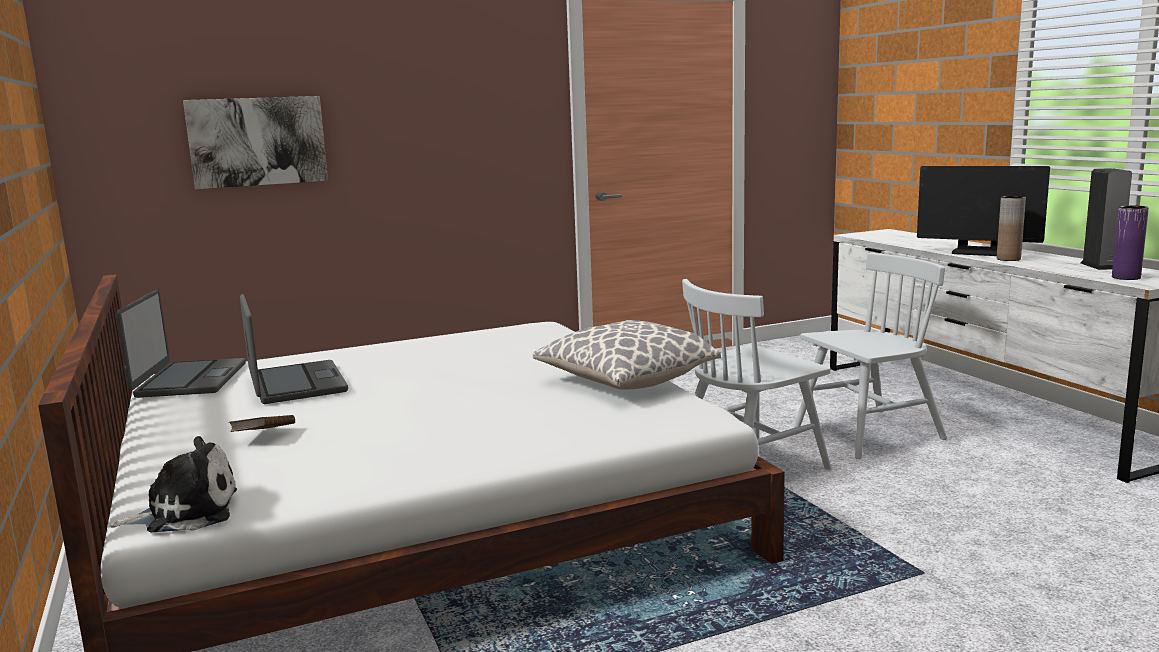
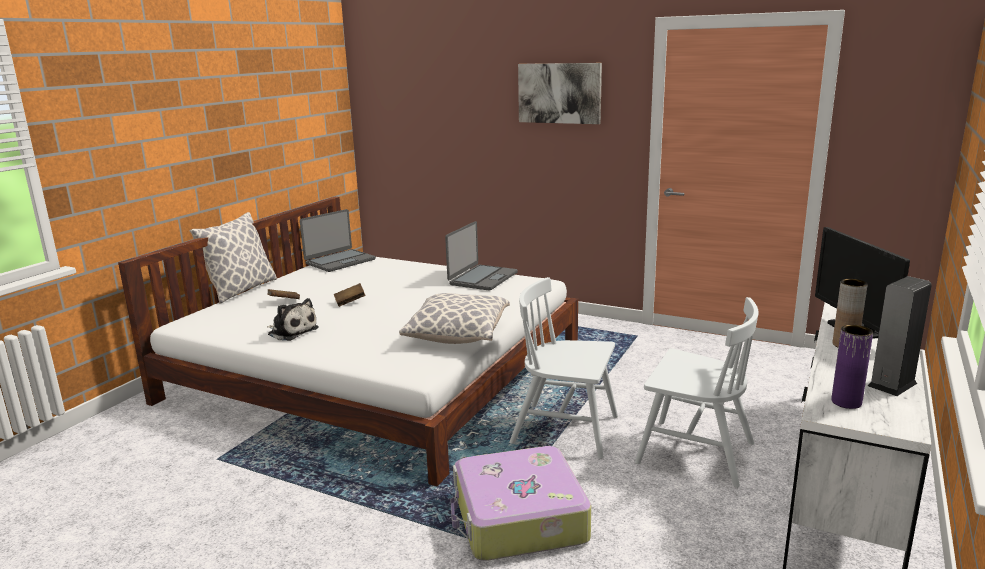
camera: 50 degrees right, 5 degrees up
(118, 455) = (241, 290): none -> pillow
(186, 512) = (193, 324): plush toy -> plush toy (291, 331)
(257, 141) = (442, 126): picture -> picture (559, 93)
(296, 384) = (358, 278): laptop -> laptop (482, 278)
(379, 404) = (350, 302): none -> brown book
(901, 540) = (518, 519): none -> suitcase

